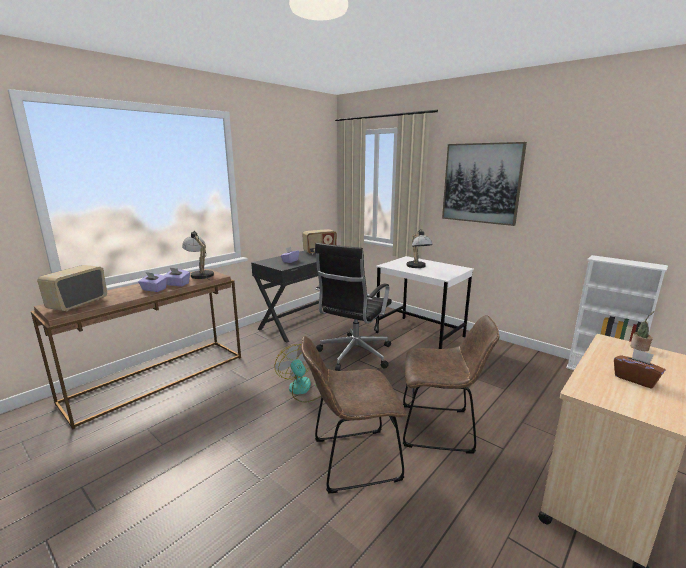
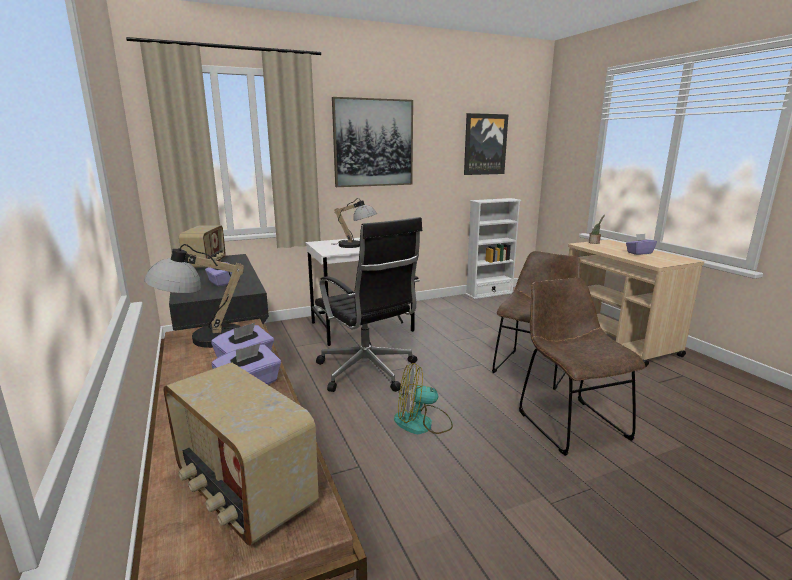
camera: 65 degrees left, 0 degrees up
(351, 460) = (569, 422): brown chair -> brown chair turned 150 degrees clockwise
(628, 190) = (485, 144): none -> picture
(635, 379) = (639, 253): brown tissue box -> purple tissue box

